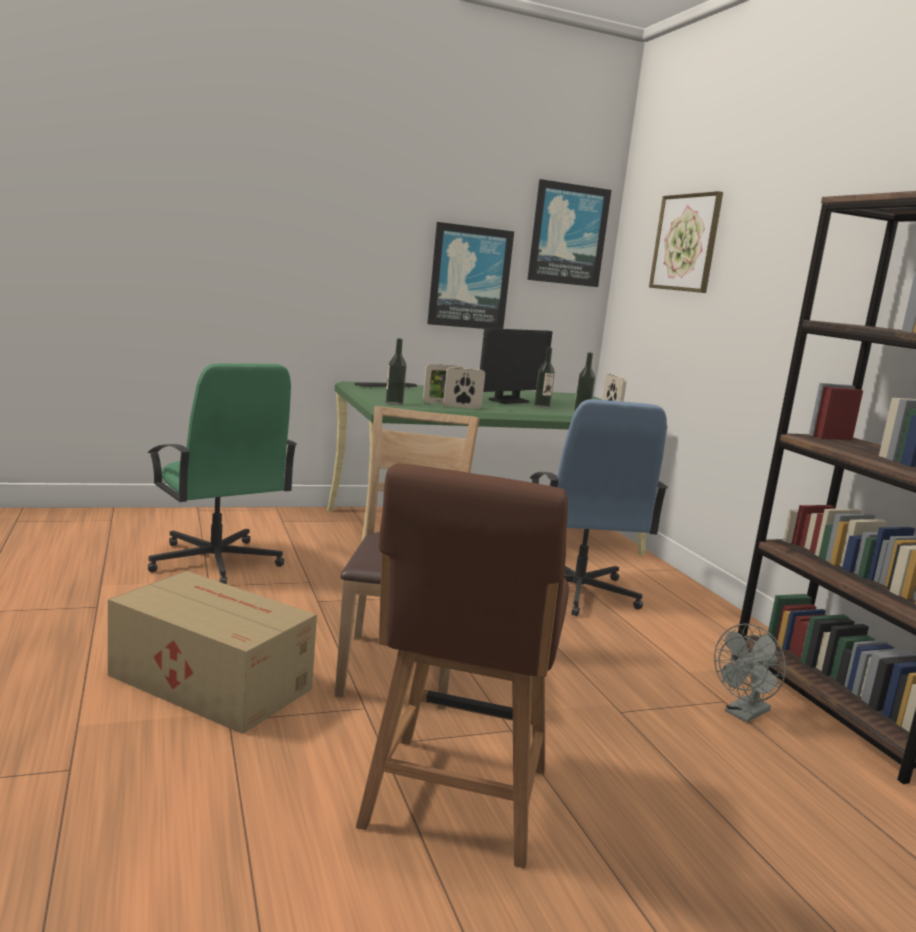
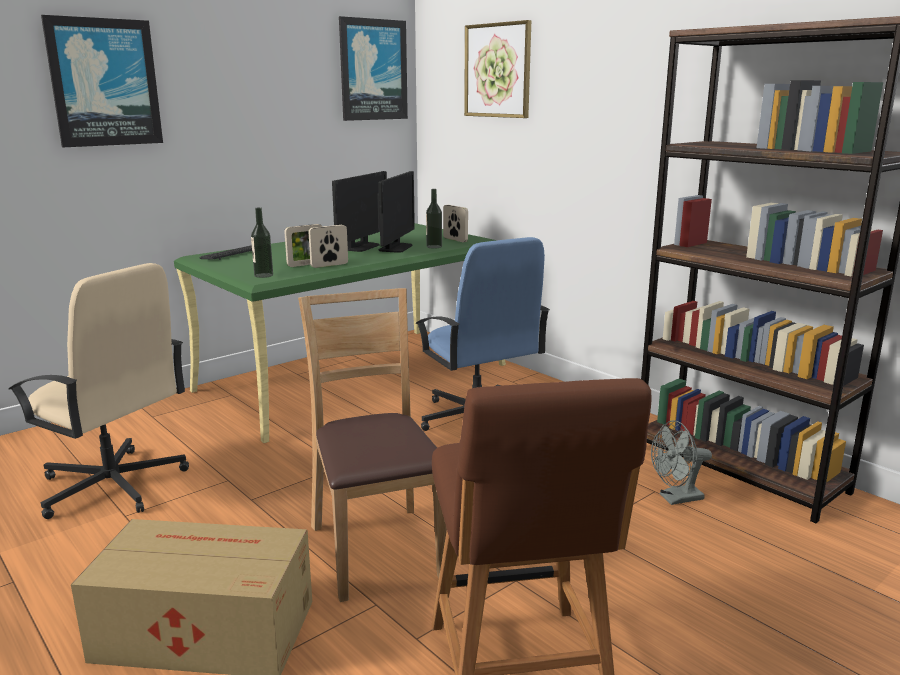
camera: 20 degrees left, 5 degrees up
(215, 562) = (113, 486): green office chair -> beige office chair
(469, 277) = (288, 126): picture -> picture (104, 83)
(542, 406) = (395, 248): bottle -> monitor
(743, 714) = (676, 498): grey fan -> grey fan turned 45 degrees clockwise

